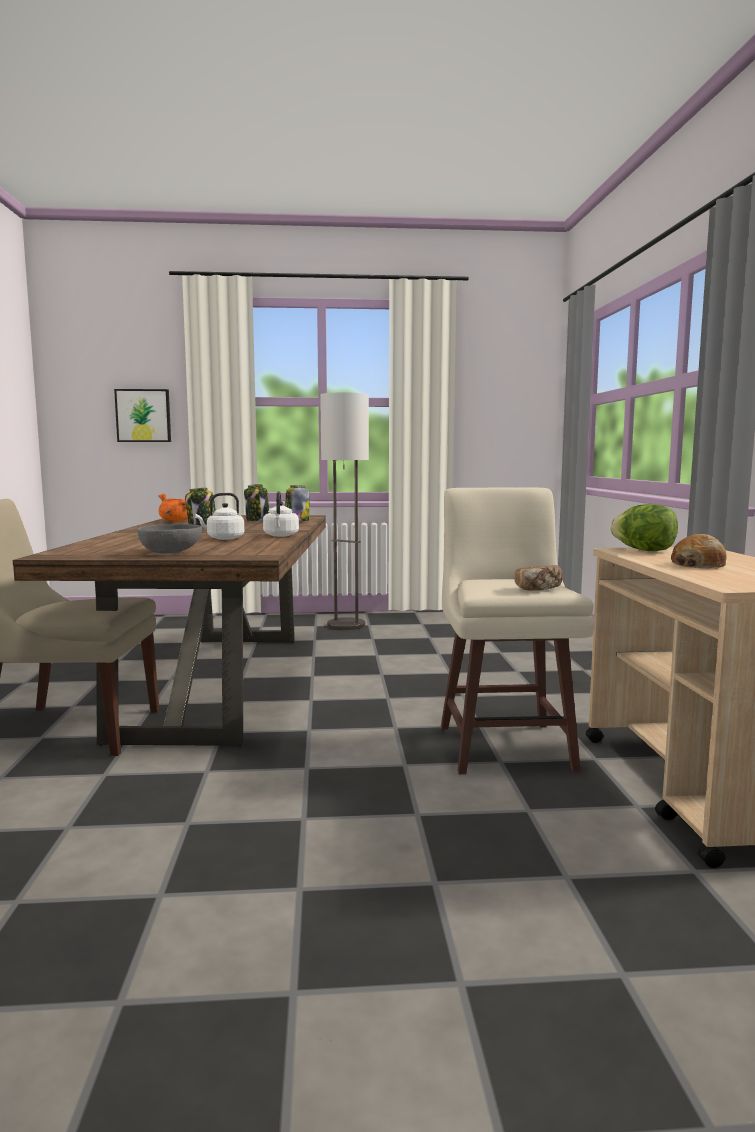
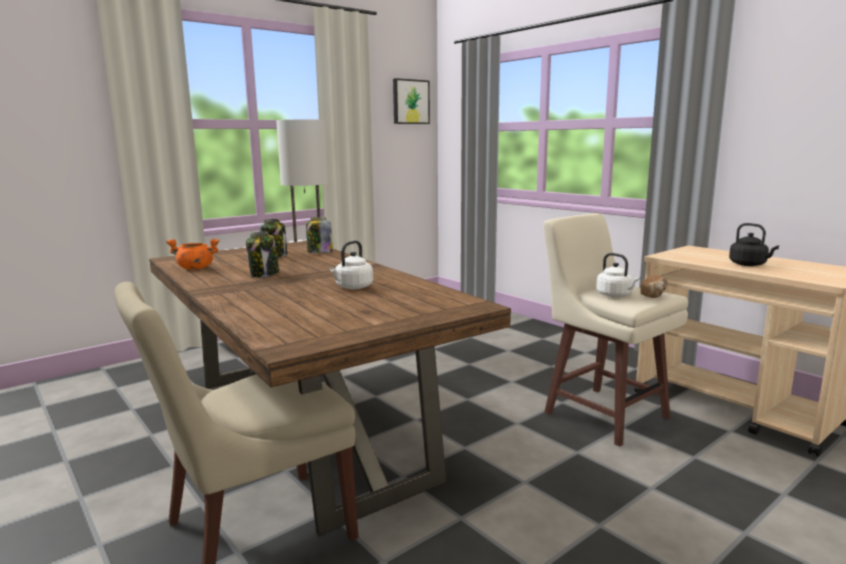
camera: 35 degrees left, 5 degrees up
(143, 416) = (49, 141): picture -> picture (410, 102)
(171, 553) = (392, 317): grey bowl -> none
(281, 536) = (386, 275): white kettle -> white kettle (615, 295)
(644, 550) = (678, 255): lettuce -> none
(698, 565) = (749, 264): bread -> black kettle

